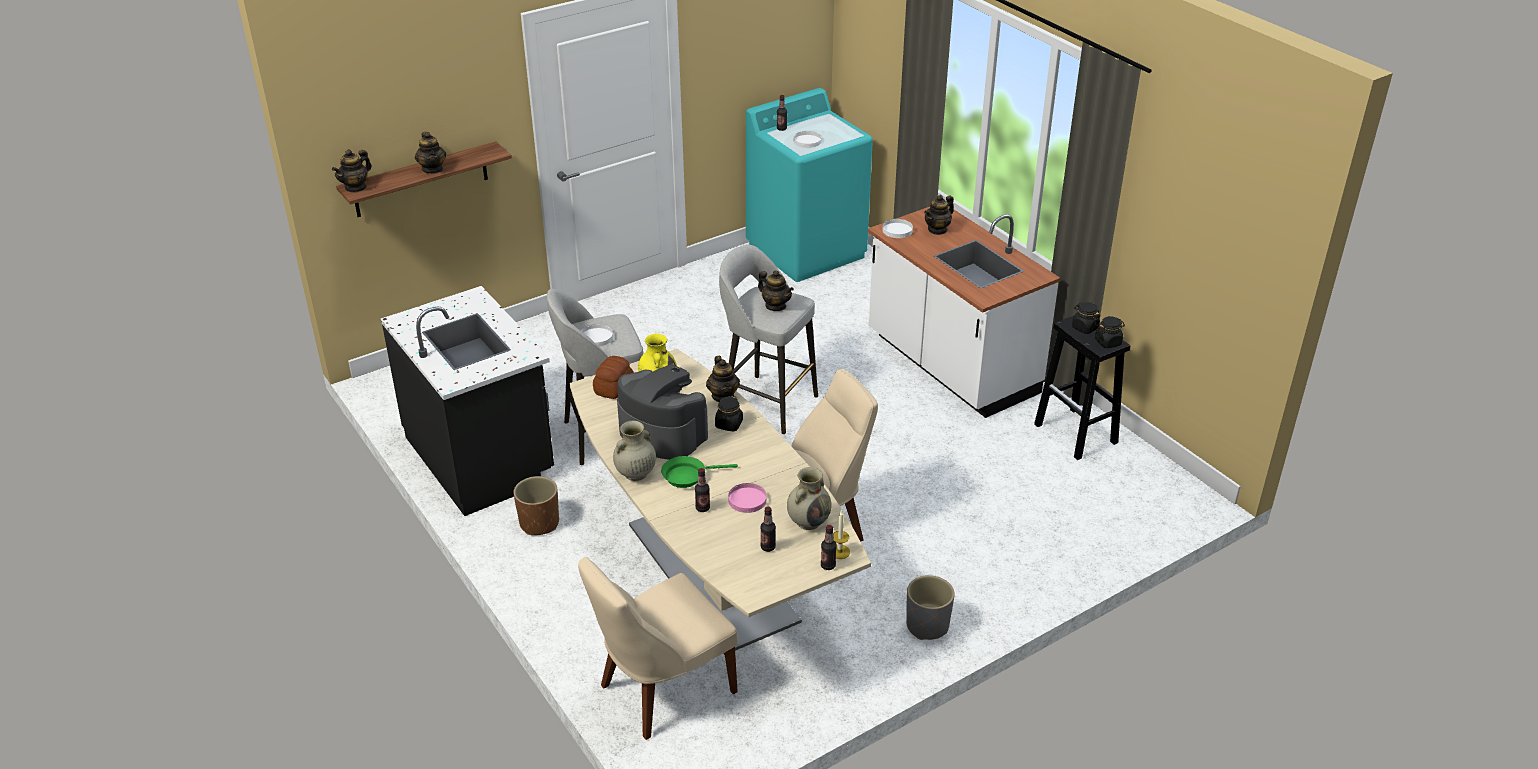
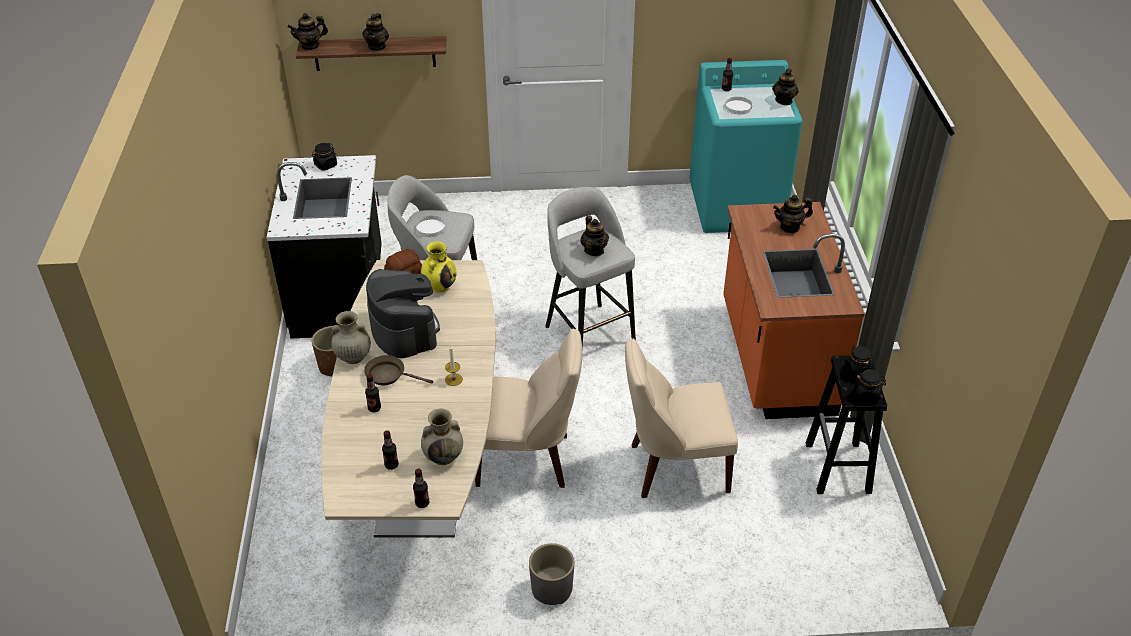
camera: 30 degrees right, 5 degrees up
(662, 690) = (305, 545): beige chair -> beige chair (674, 467)
(687, 476) = (389, 375): green frying pan -> brown frying pan
(723, 396) = (479, 316): teapot -> teapot (784, 100)
(729, 424) = (461, 343): black jar -> black jar (325, 165)
(747, 500) = (414, 416): pink plate -> none
(839, 552) = (443, 495): candle -> candle (453, 379)
(897, 230) = (752, 216): white plate -> none
(950, 366) = (775, 358): white counter -> orange counter

